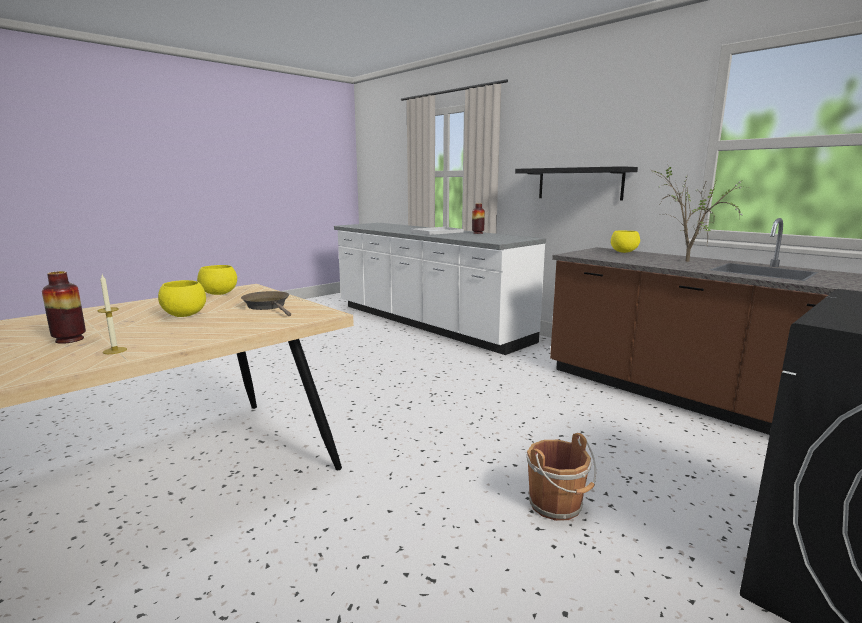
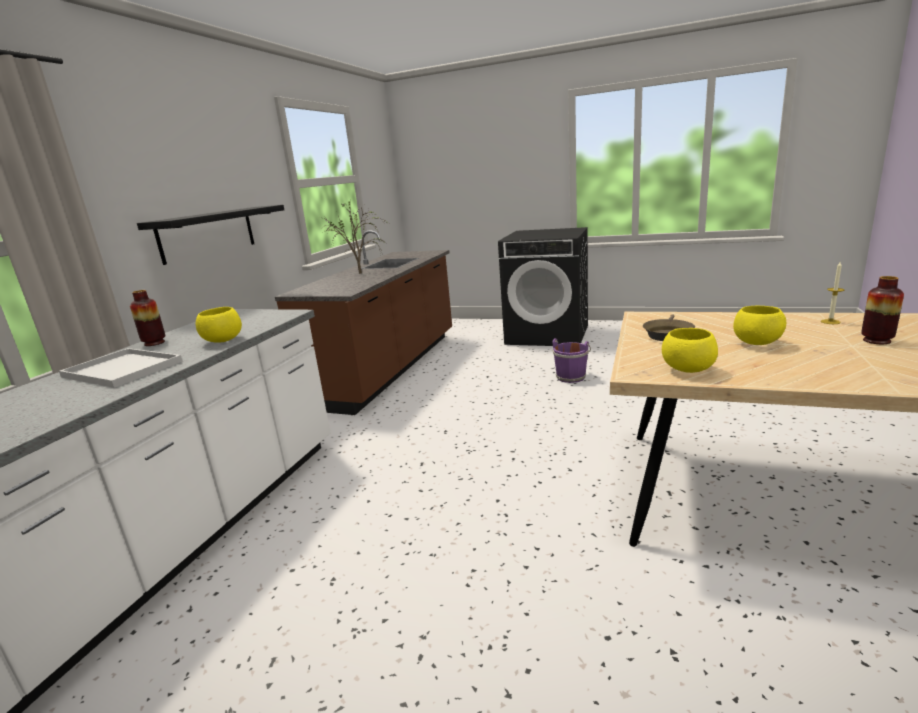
camera: 115 degrees left, 5 degrees up
(557, 506) = (571, 376): brown bucket -> purple bucket
(624, 252) = (316, 286): yellow bowl -> yellow bowl (223, 341)

